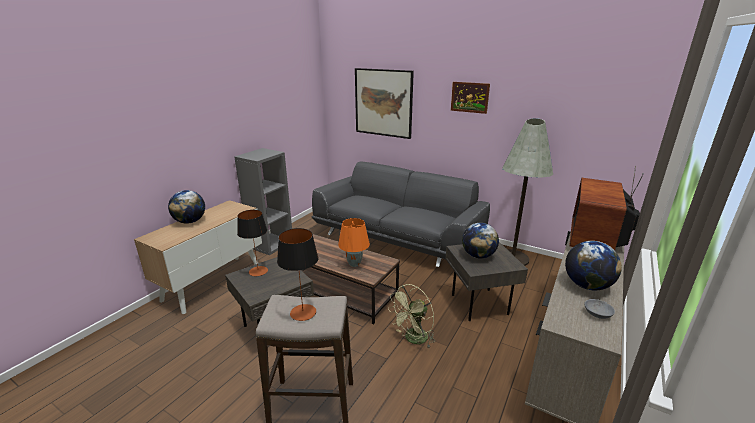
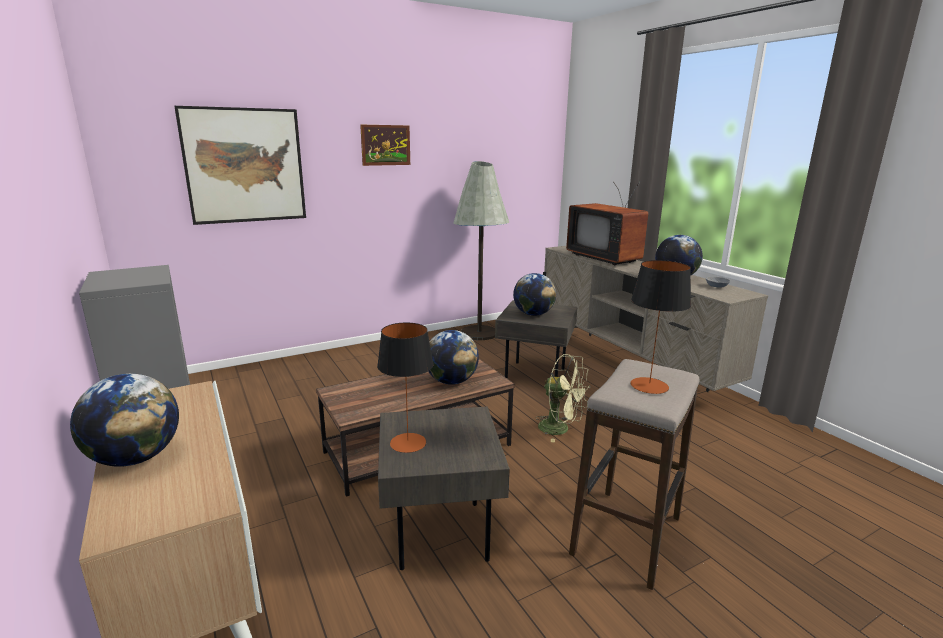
camera: 60 degrees left, 5 degrees down
(354, 264) = (451, 381): orange table lamp -> globe
(398, 238) = (347, 370): grey sofa -> none
(413, 339) = (560, 429): green fan -> green fan turned 45 degrees counterclockwise

